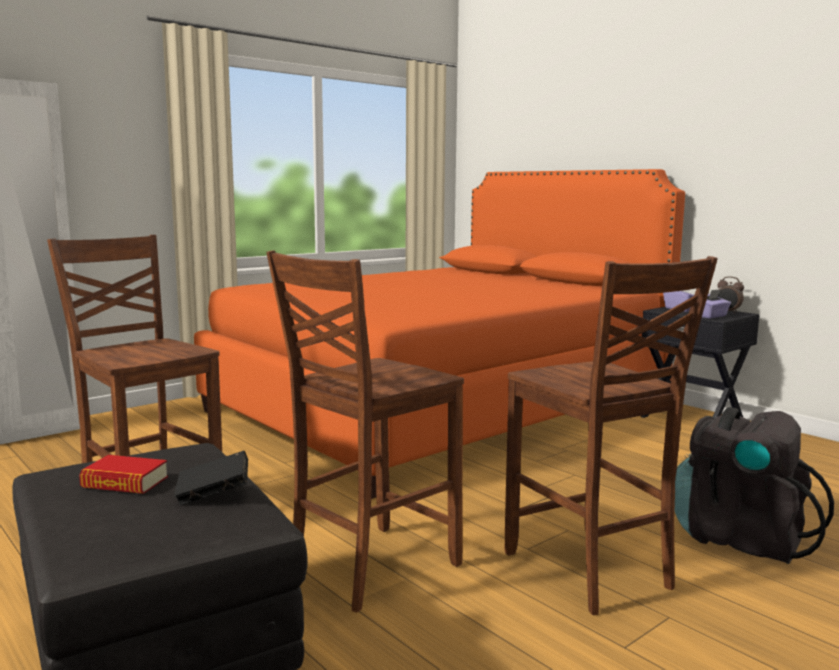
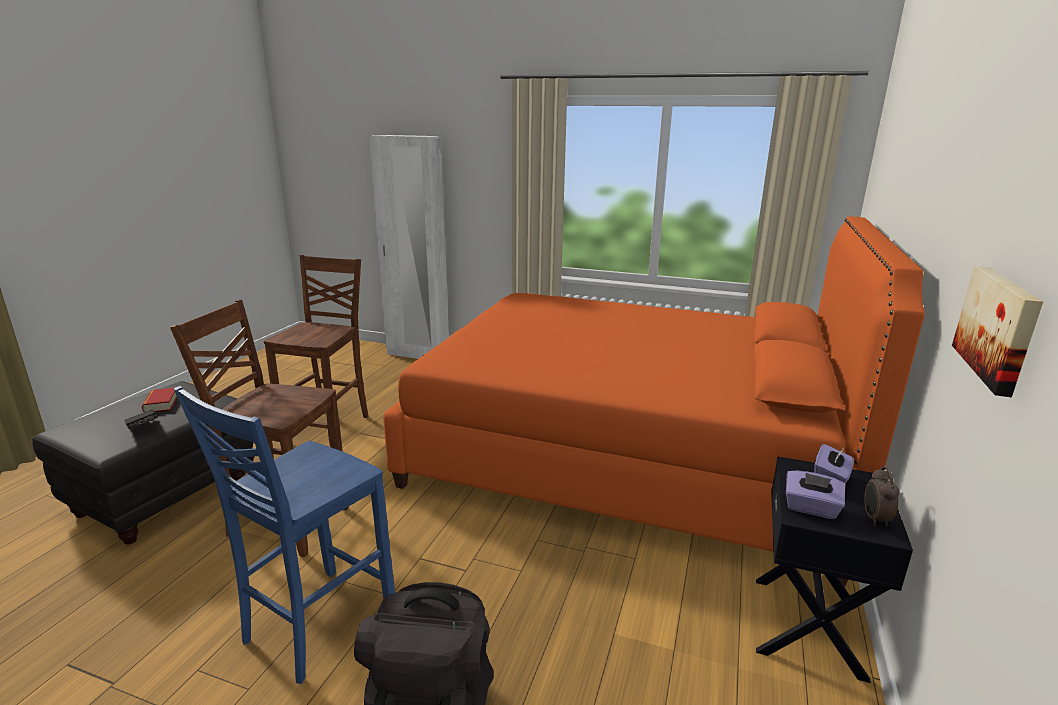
camera: 60 degrees right, 10 degrees up
(590, 571) = (315, 625): brown chair -> blue chair
(784, 168) = (999, 327): none -> picture

